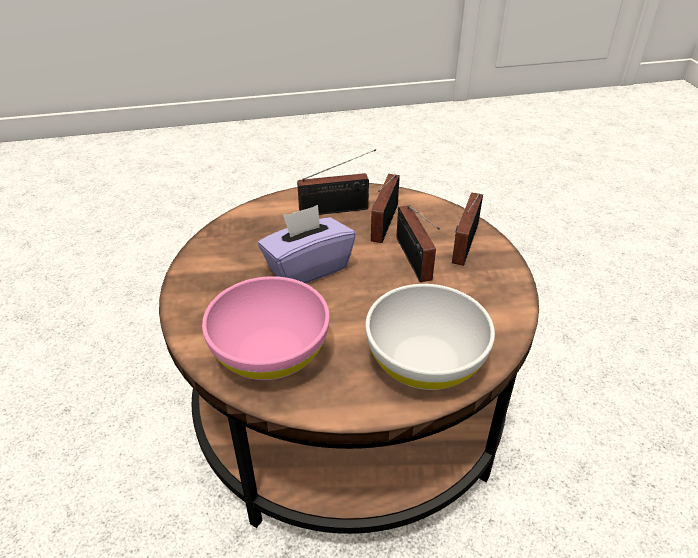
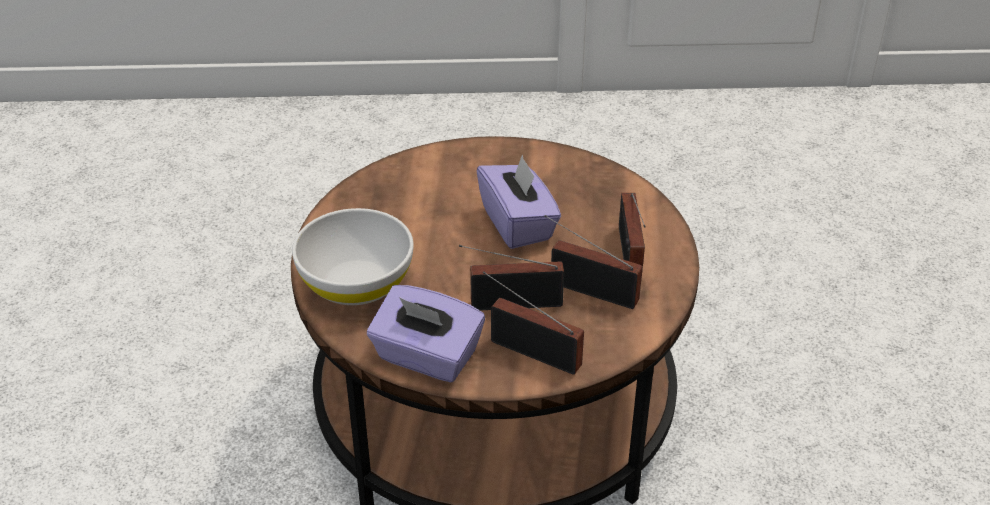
camera: 100 degrees right, 0 degrees up
(270, 353) = (402, 194): pink bowl -> none
(499, 298) = (426, 357): none -> purple tissue box

